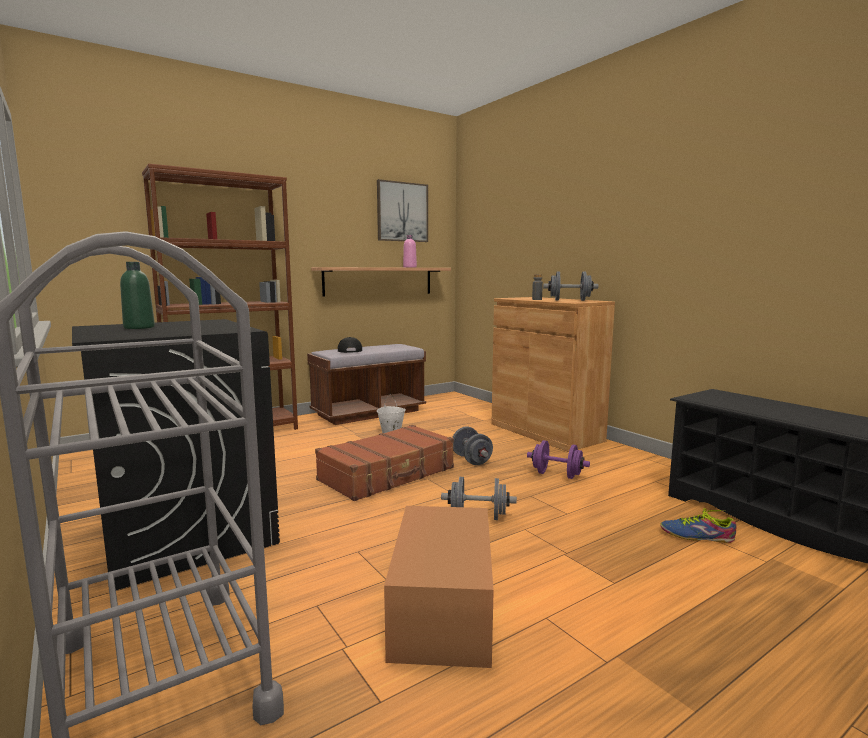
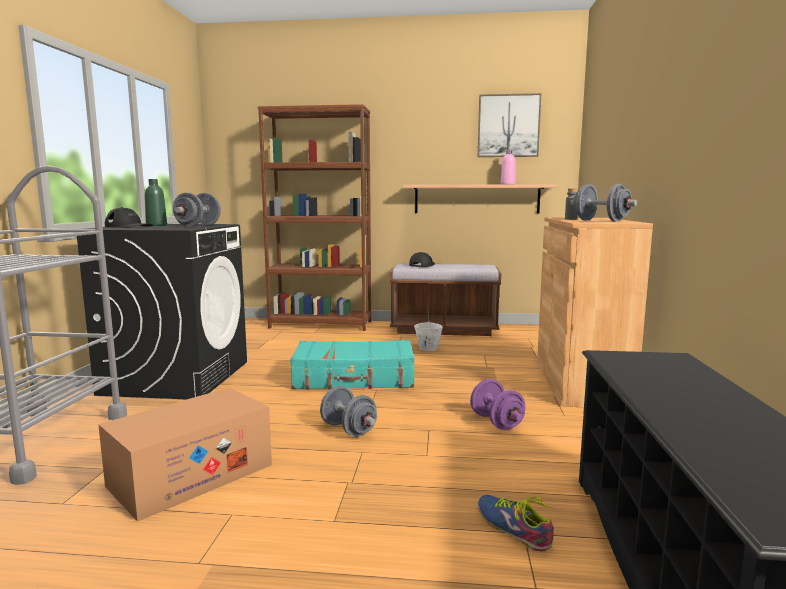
camera: 40 degrees right, 0 degrees up
(121, 332) = (129, 226): none -> black cap
(388, 474) = (354, 378): brown suitcase -> turquoise suitcase
(471, 460) = (444, 386): grey dumbbell -> grey dumbbell (198, 225)

